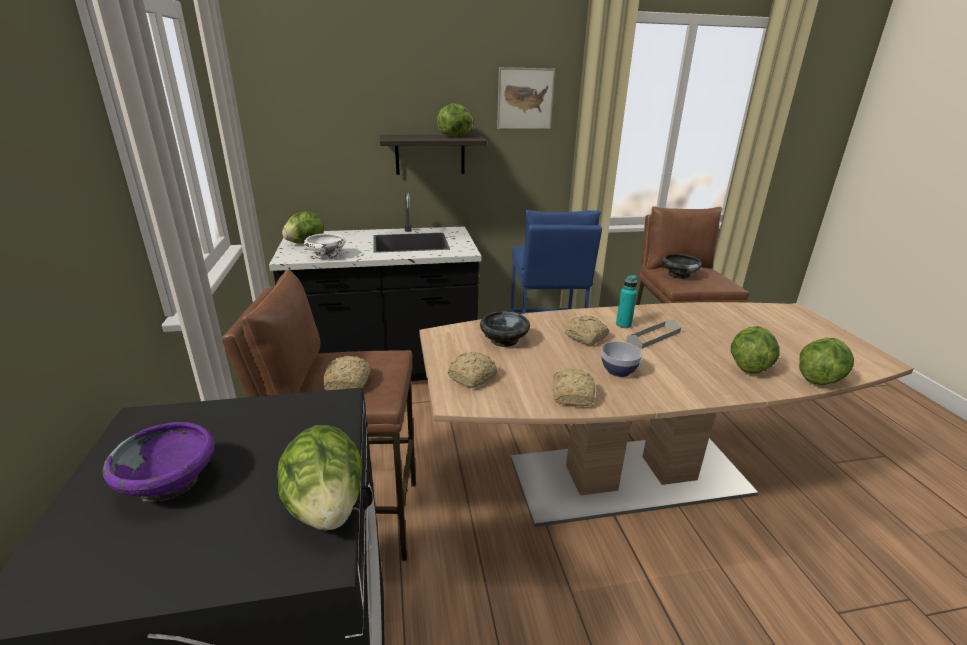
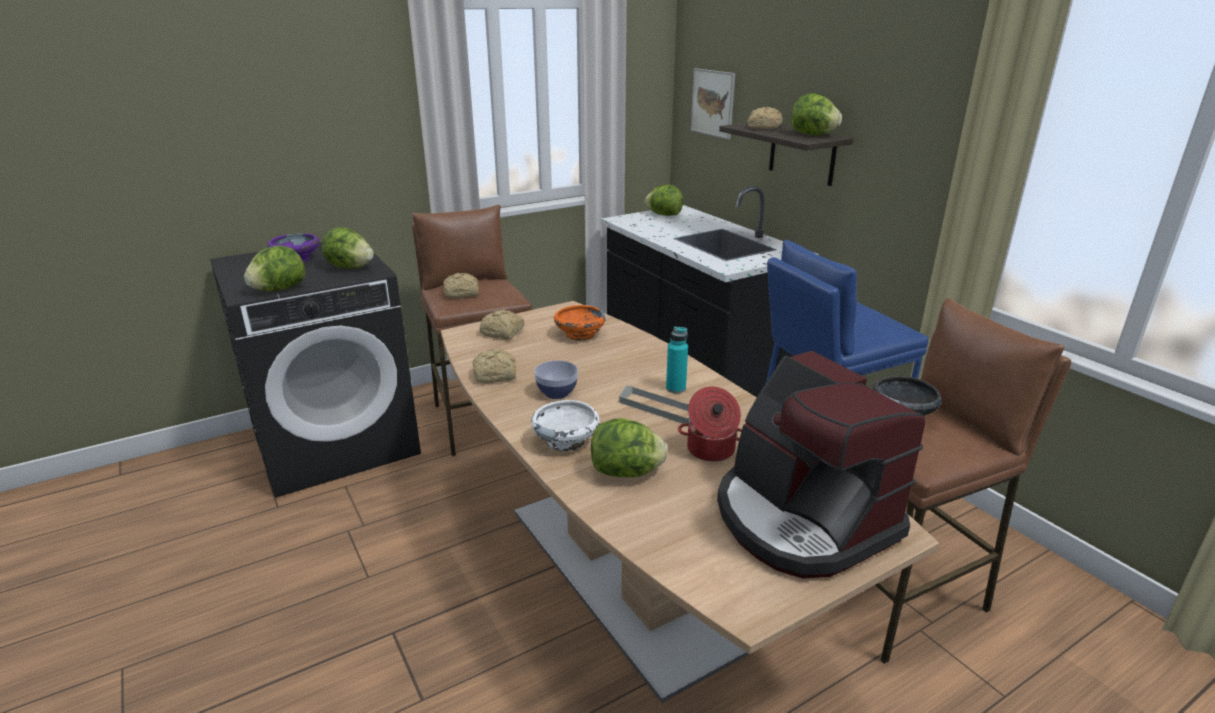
camera: 70 degrees right, 0 degrees up
(326, 255) = (642, 227): white bowl -> white bowl (566, 441)
(504, 340) = (579, 334): black bowl -> orange bowl
(525, 99) = (915, 97): picture -> picture (713, 103)
(586, 338) = (620, 371): bread -> bread (763, 127)
(715, 333) = (710, 450): none -> cooking pot
(789, 327) = (802, 519): none -> coffee machine
(818, 378) = (631, 529): lettuce -> lettuce (350, 267)

